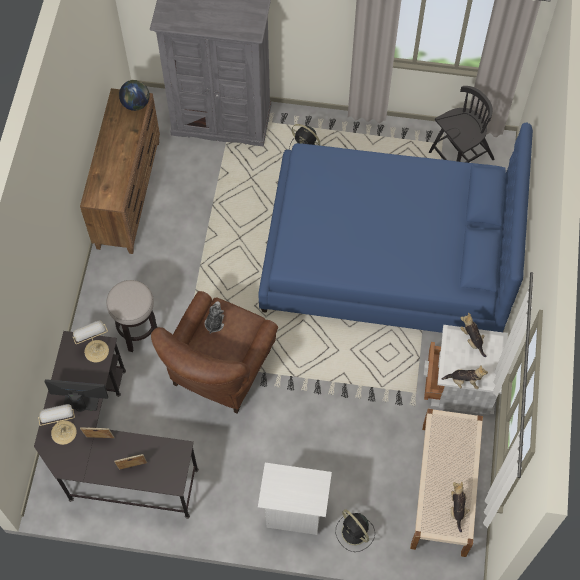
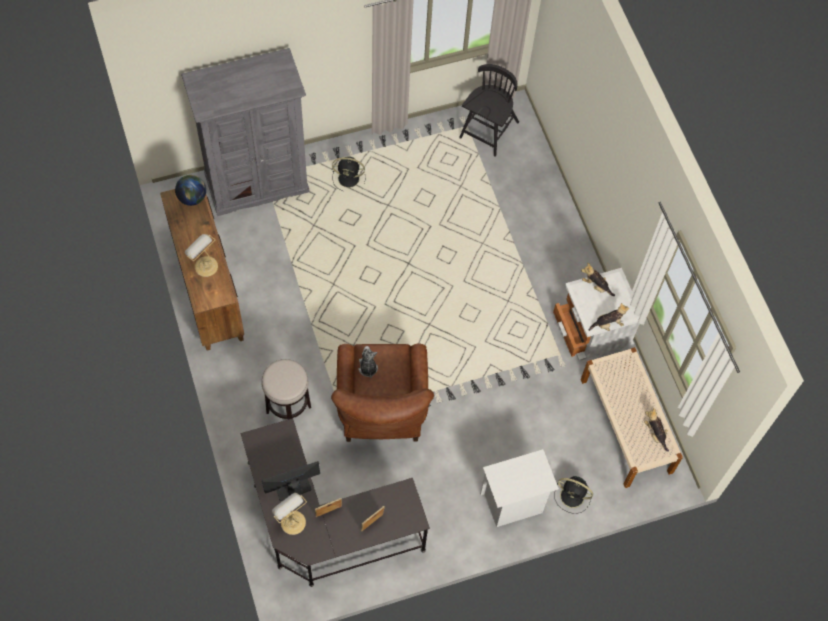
camera: 30 degrees left, 0 degrees up
(96, 350) = (280, 437): table lamp -> table lamp (205, 265)
(387, 256) = (473, 246): blue bed -> none

